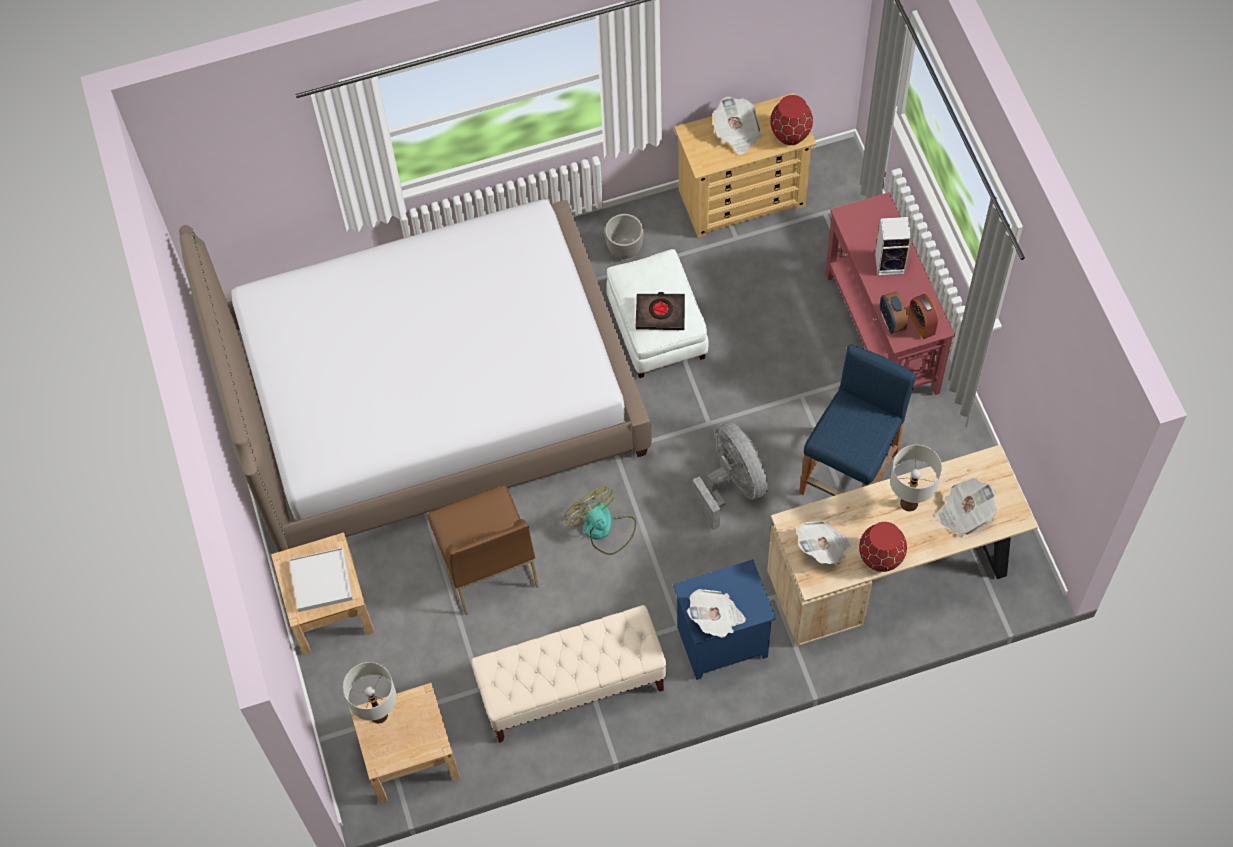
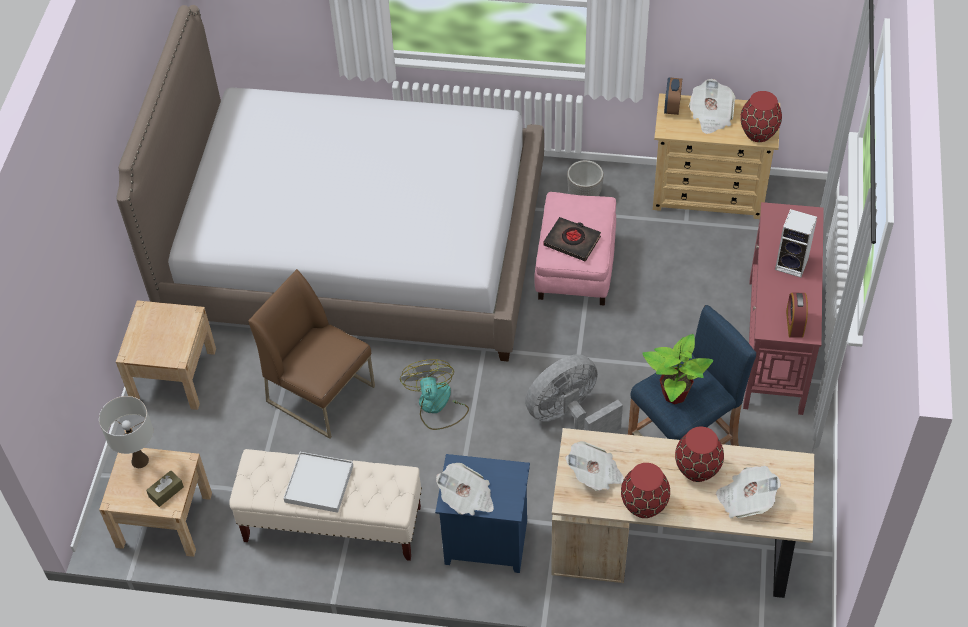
camera: 25 degrees right, 10 degrees down
(321, 581) = (162, 337): white tray -> white tray (319, 484)
(423, 733) = (166, 492): none -> brown tissue box
(486, 564) = (322, 393): brown chair -> brown chair turned 120 degrees clockwise
(656, 330) = (575, 267): white ottoman -> pink ottoman
(732, 486) = (569, 416): grey fan -> grey fan turned 120 degrees counterclockwise
(848, 436) = (675, 393): none -> potted plant
(891, 321) = (767, 311): alarm clock -> alarm clock (672, 107)
(909, 503) = (698, 469): white table lamp -> red vase

